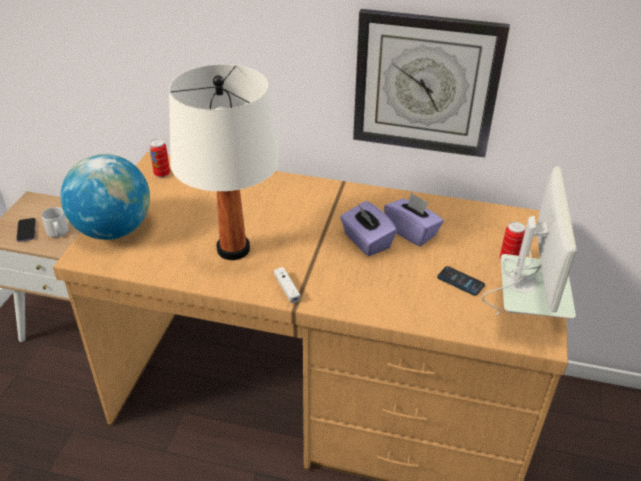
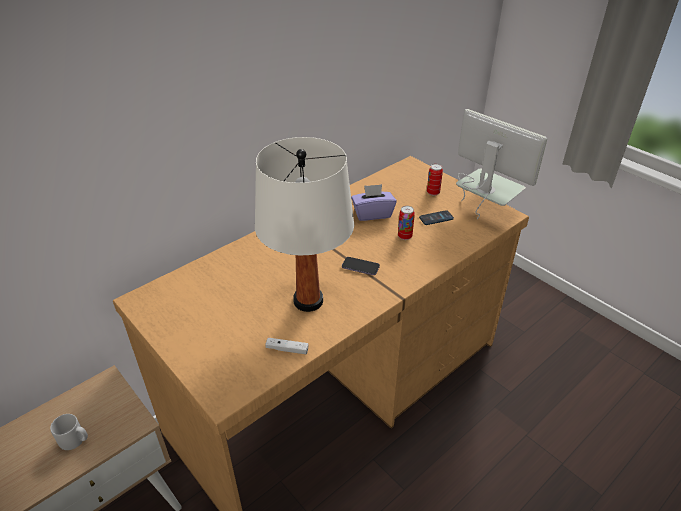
camera: 55 degrees left, 0 degrees up
(26, 231) = (39, 467): phone -> phone (360, 267)
(113, 230) = (207, 363): globe -> none
(162, 174) = (161, 303): can -> can (404, 236)
(287, 288) = (378, 292): white game controller -> white game controller (287, 349)
(366, 241) = (363, 236): purple tissue box -> none
(426, 84) = (325, 107): wall clock -> none

